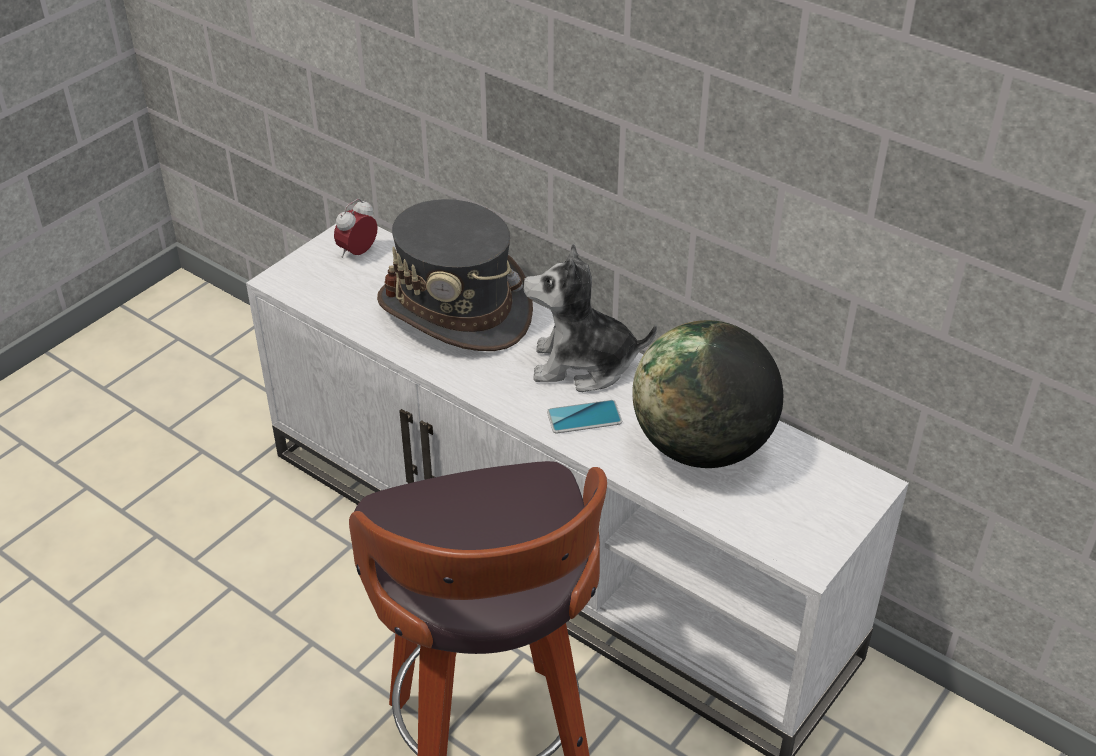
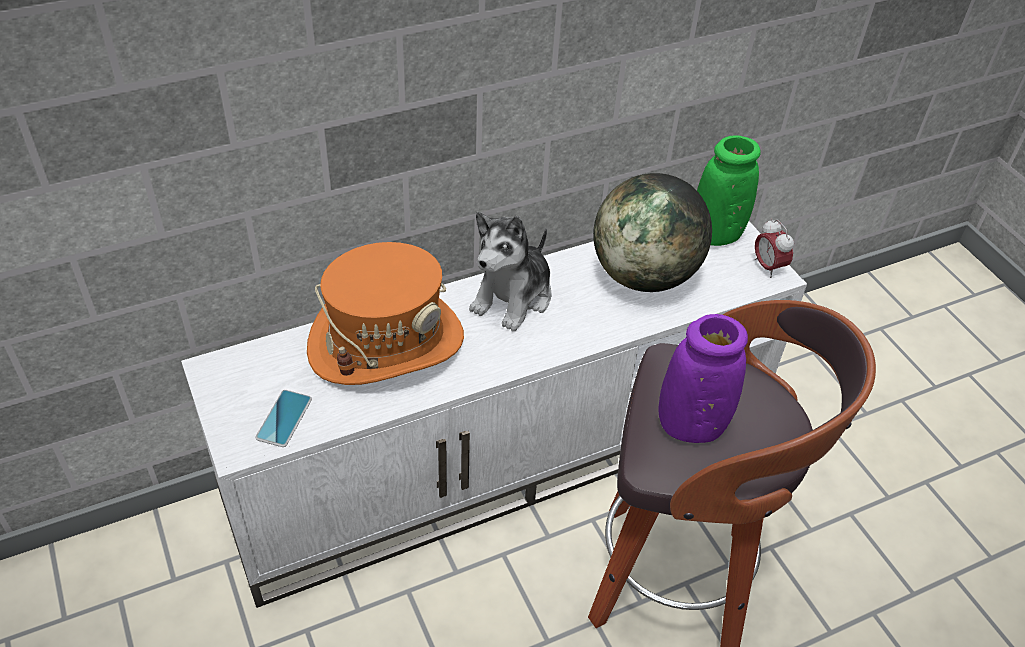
camera: 65 degrees left, 5 degrees up
(358, 253) = (248, 377): alarm clock -> alarm clock (768, 267)
(452, 516) = (691, 425): none -> purple vase
(456, 309) = (386, 343): grey hat -> orange hat
(584, 417) = (573, 321): phone -> phone (284, 418)
(830, 485) = (715, 234): none -> green vase

